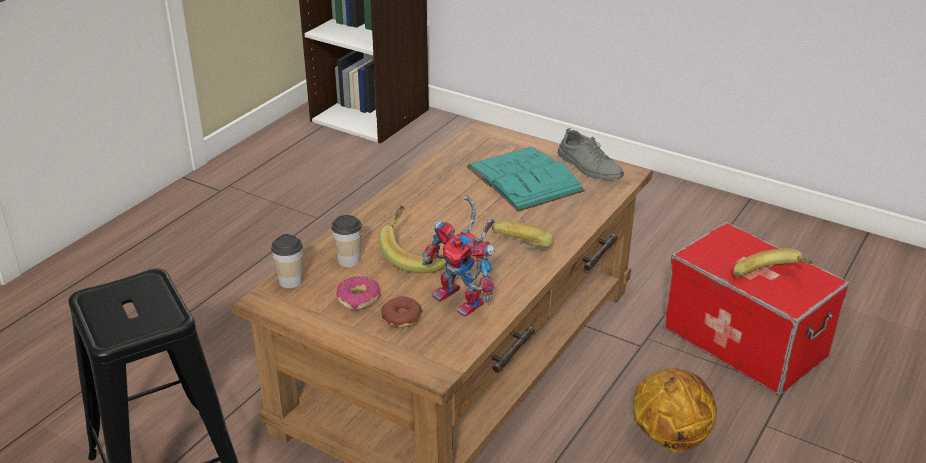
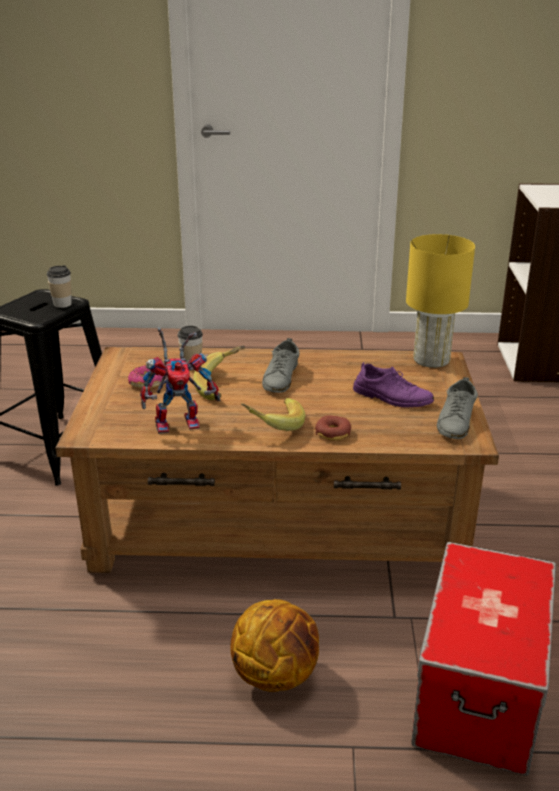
camera: 60 degrees right, 5 degrees down
(290, 281) = (147, 355): cup -> cup (62, 304)
(402, 317) = (137, 405): donut -> donut (333, 433)
(431, 219) = (281, 377): none -> grey shoe
(465, 301) = (180, 422): toy robot -> toy robot turned 120 degrees counterclockwise
(476, 136) = (432, 359): none -> yellow table lamp
(524, 179) = (392, 397): turquoise book -> purple shoe
(771, 280) = (477, 622): banana -> none

